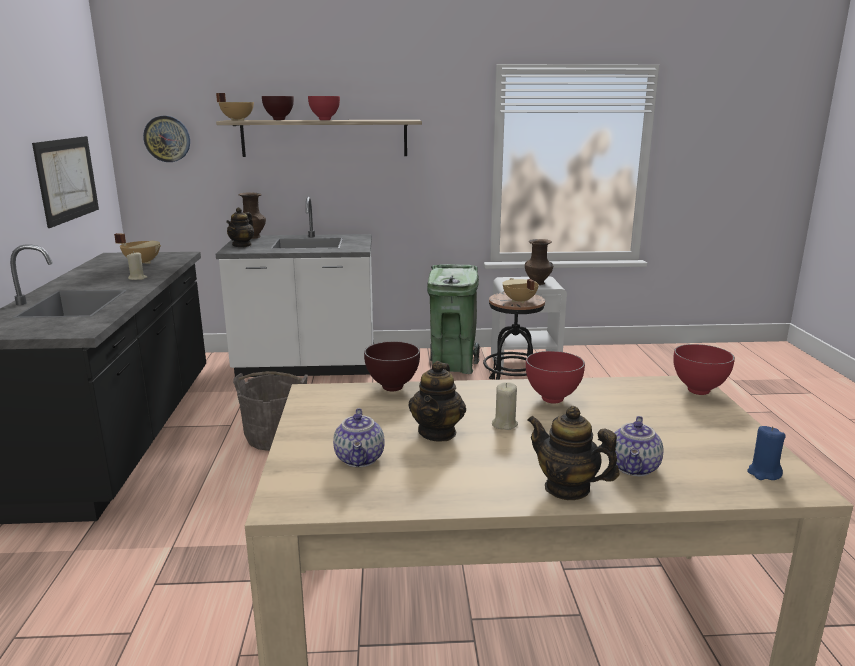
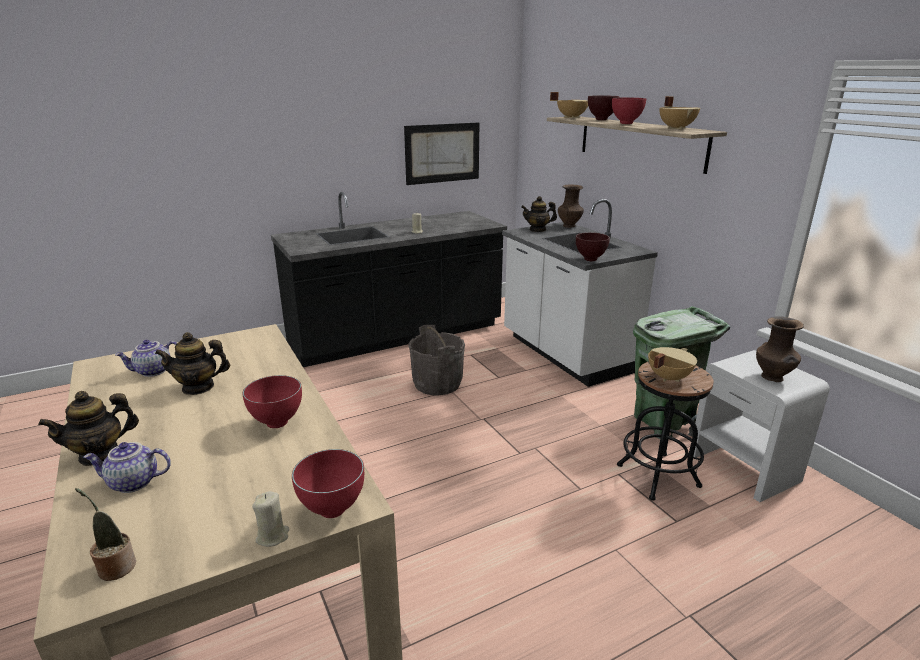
camera: 65 degrees right, 5 degrees up
(142, 262) = (456, 223): beige cooking pot -> beige cooking pot (677, 128)
(167, 139) = (544, 129): wall clock -> none
(391, 388) = (279, 354): brown bowl -> brown bowl (590, 259)
(504, 424) = (218, 410): beige candle -> beige candle (273, 536)
(567, 488) = (100, 454): teapot -> teapot turned 135 degrees counterclockwise
(763, 473) = (115, 566): blue candle -> potted plant

